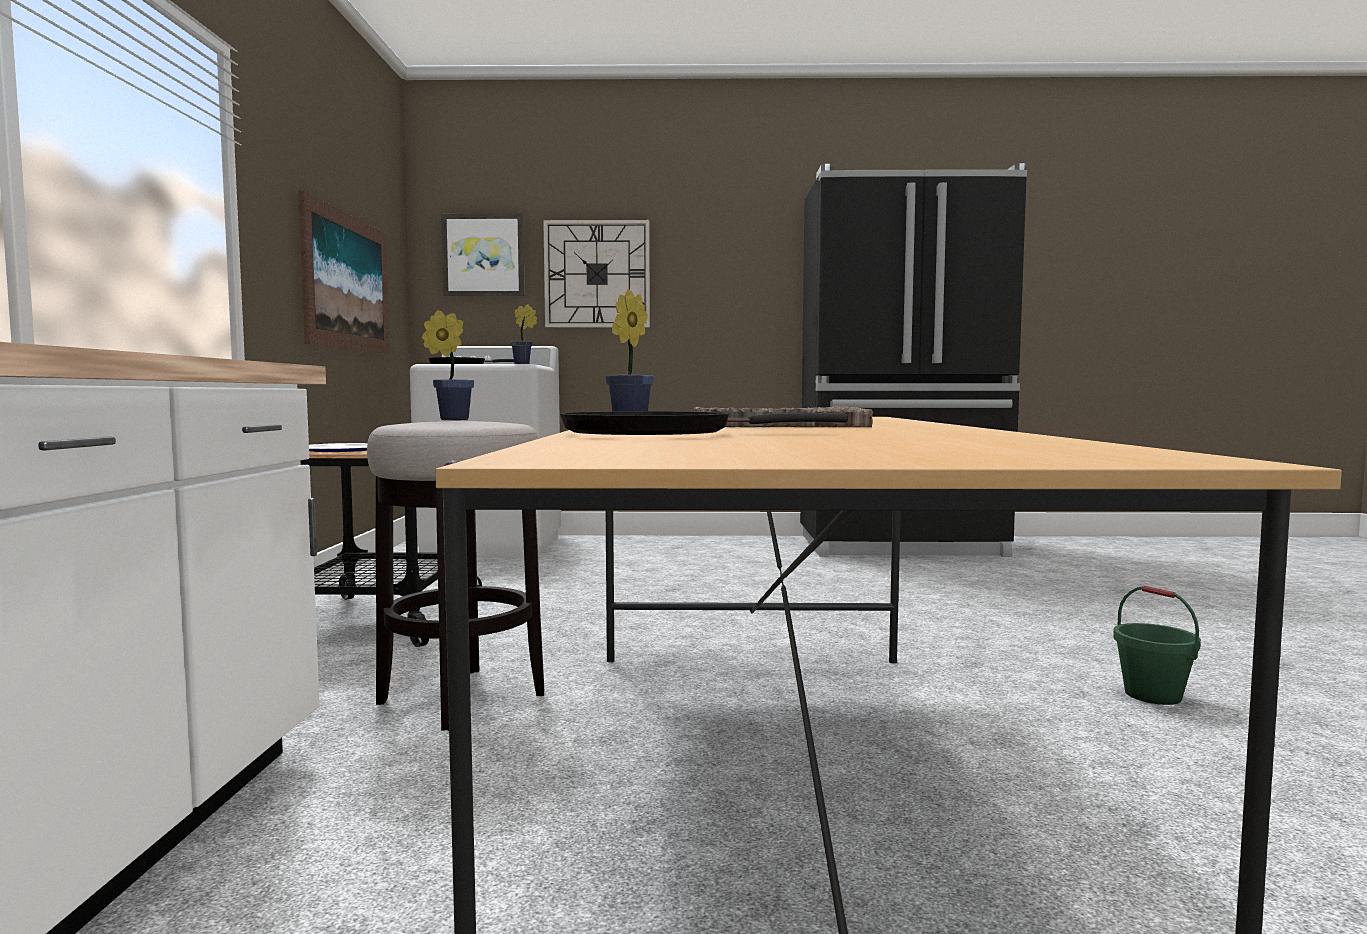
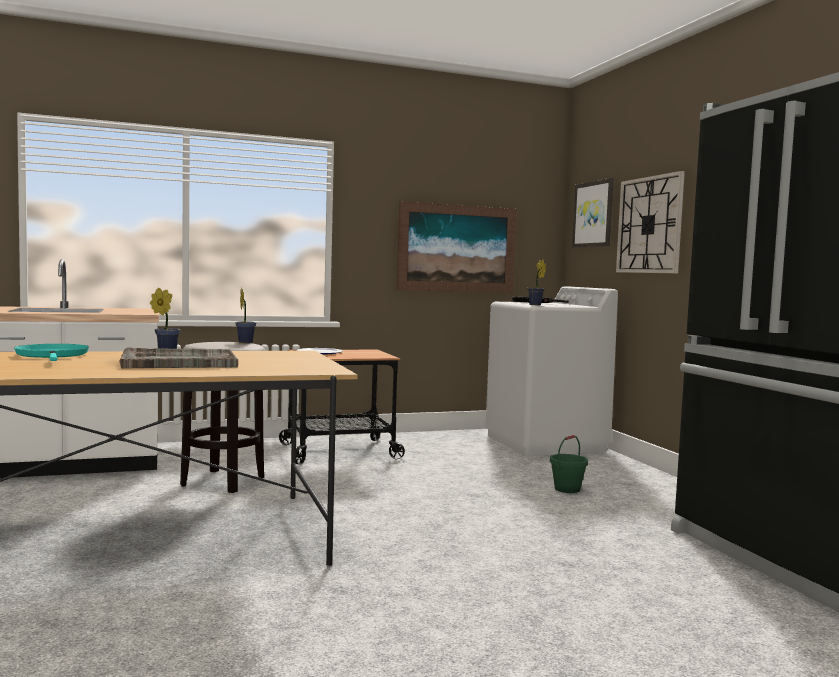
camera: 70 degrees right, 0 degrees up
(659, 434) = (53, 356): black frying pan -> turquoise frying pan
(1153, 695) = (285, 656): green bucket -> green bucket (567, 489)

